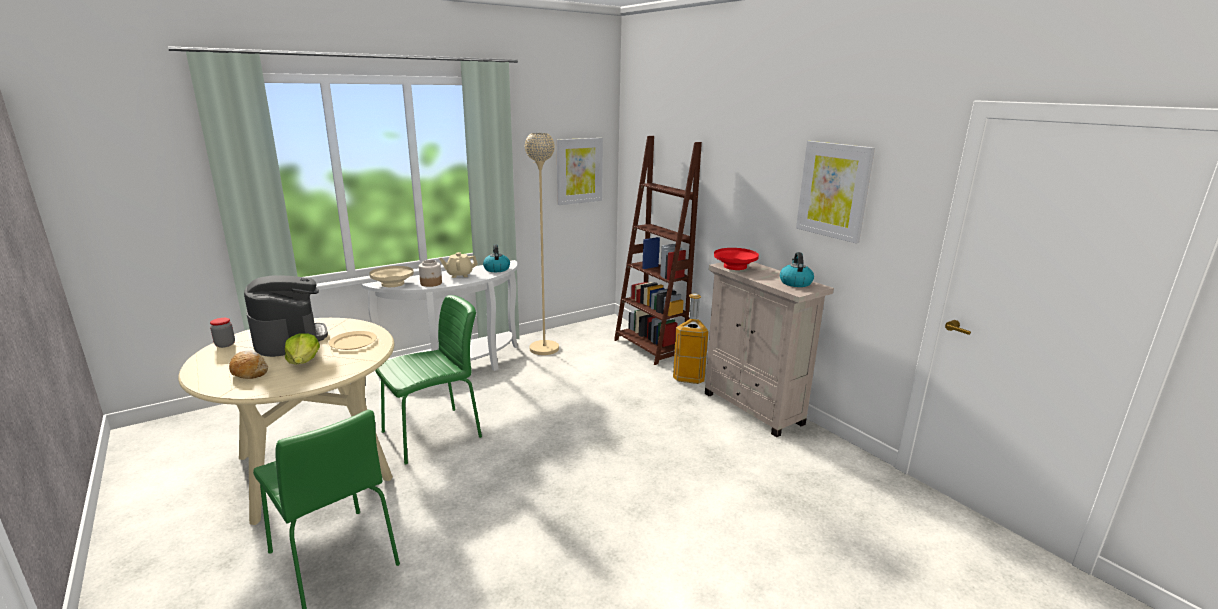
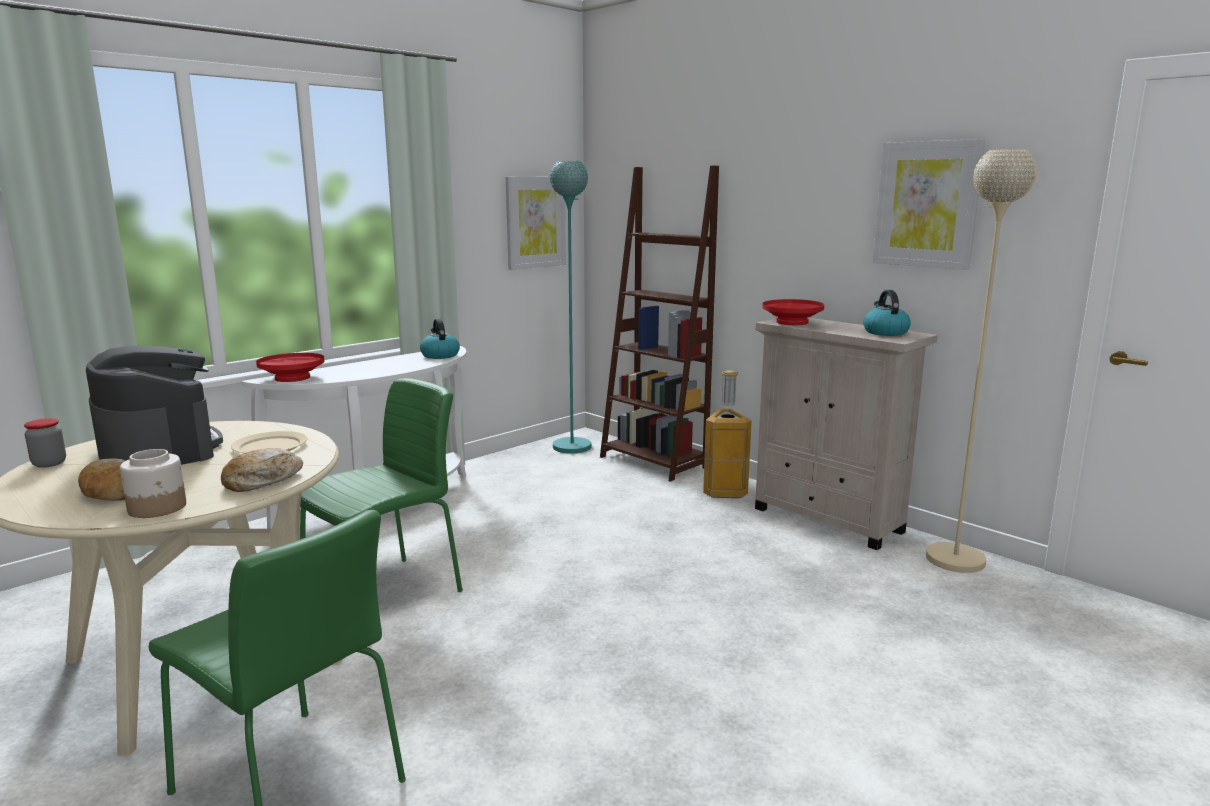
camera: 10 degrees left, 5 degrees down
(303, 362) = (201, 474): lettuce -> none
(335, 370) = (262, 480): none -> bread
(393, 284) = (292, 378): beige bowl -> red bowl
(431, 283) = (352, 374): jar -> jar (158, 508)
(459, 275) = (389, 364): beige teapot -> none
(544, 349) = (505, 474): beige floor lamp -> beige floor lamp (954, 560)
(598, 330) = (572, 447): none -> turquoise floor lamp

